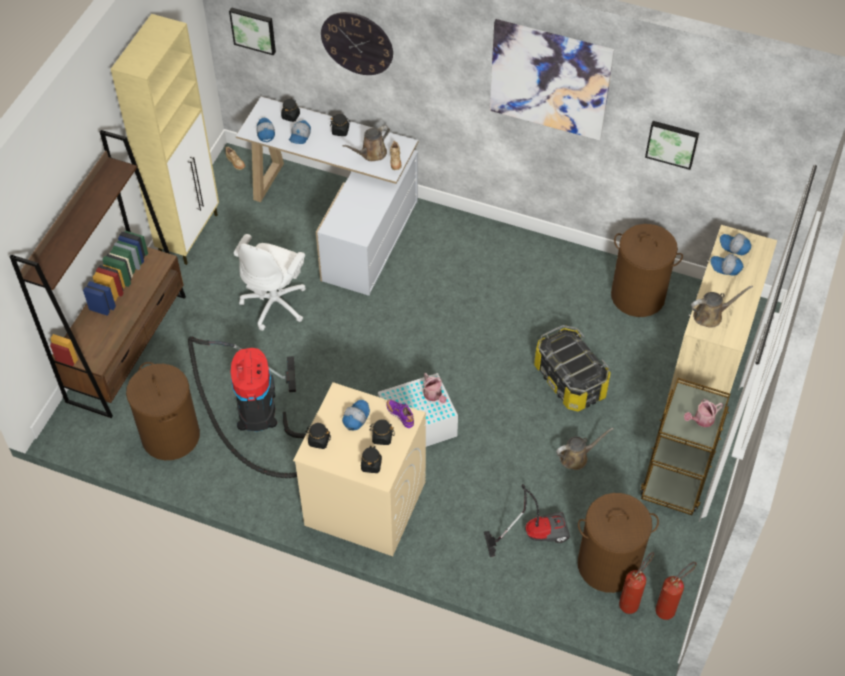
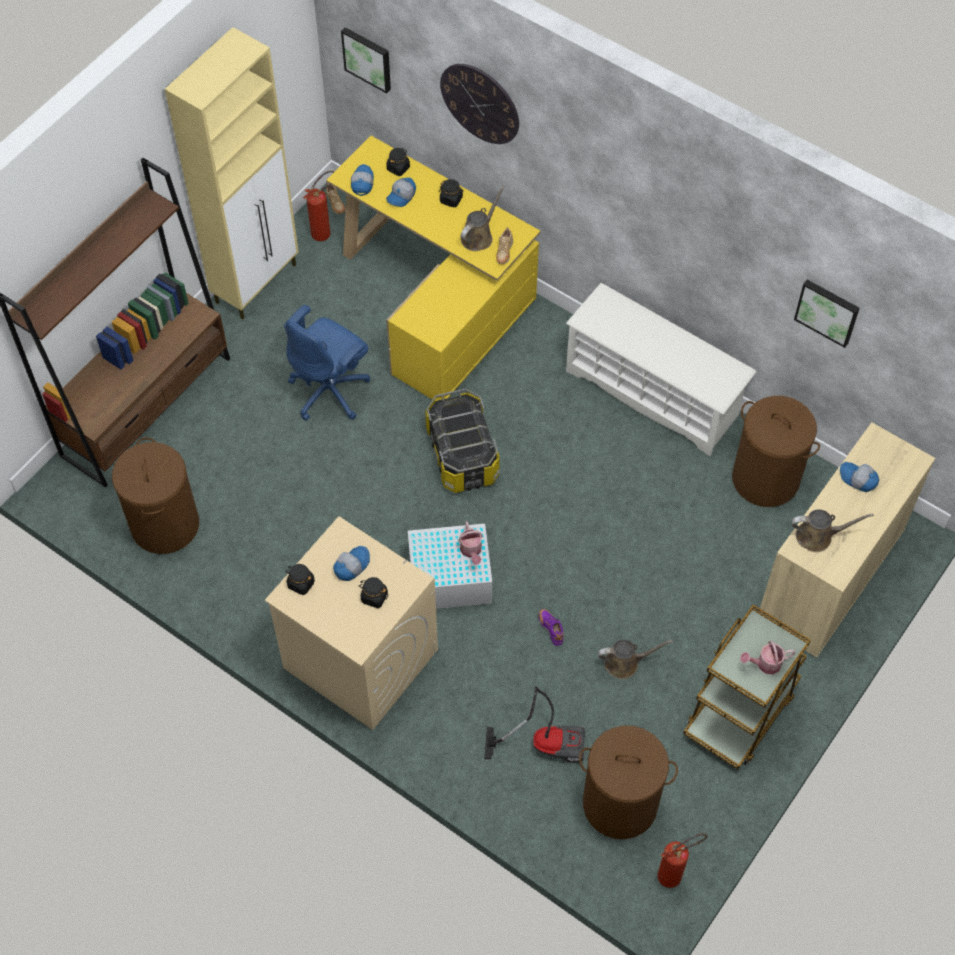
camera: 15 degrees right, 5 degrees up
(258, 416) = (270, 524): vacuum cleaner -> none
(275, 303) = (330, 390): white office chair -> blue office chair
(339, 217) = (437, 299): white desk -> yellow desk
(371, 154) = (479, 236): brown watering can -> brown watering can turned 150 degrees clockwise
(371, 465) = (351, 627): black jar -> none
(400, 415) = (403, 575): purple shoe -> purple shoe (551, 629)
(531, 252) = (653, 393): none -> white shoe rack
(550, 79) = (692, 201): picture -> none
(570, 380) = (648, 565): storage box -> storage box (463, 454)
(632, 601) = (633, 855): fire extinguisher -> fire extinguisher (325, 232)
(734, 247) = (878, 455): cap -> none

